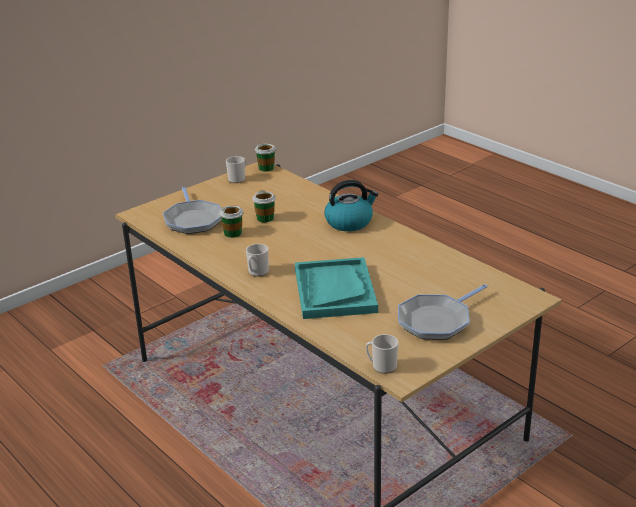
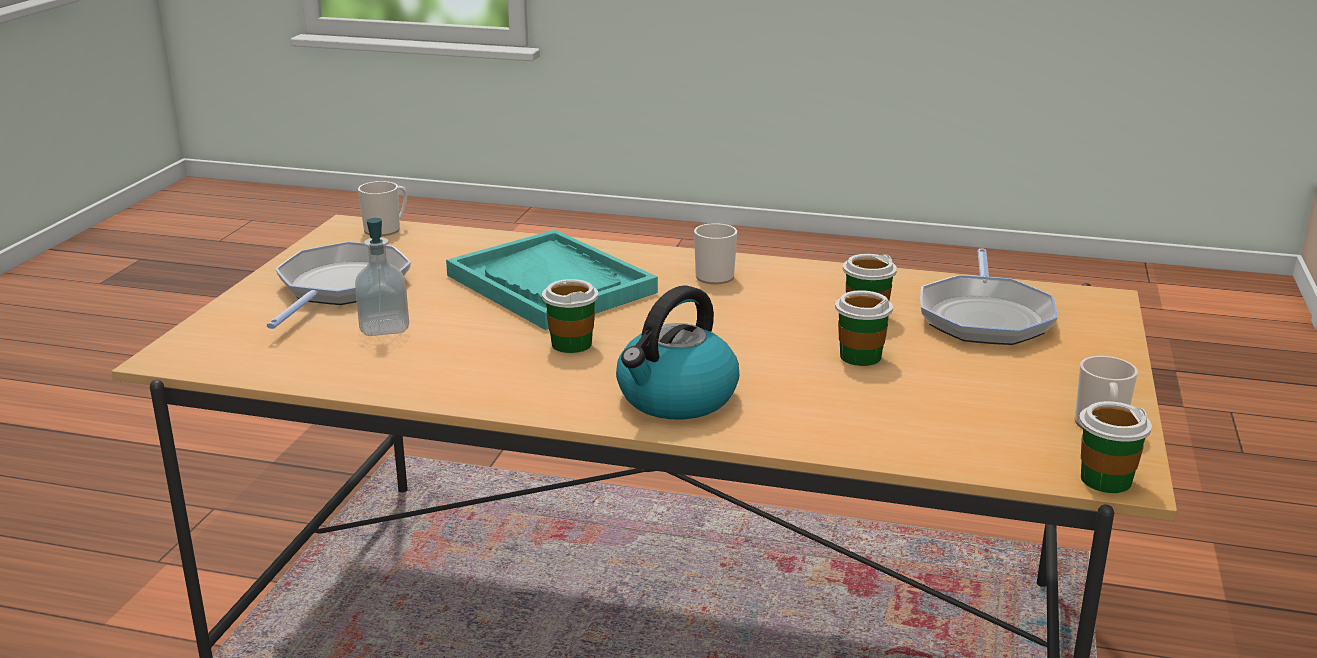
camera: 145 degrees right, 5 degrees down
(193, 220) = (984, 317): frying pan -> frying pan turned 120 degrees counterclockwise
(361, 254) = (571, 344): none -> cup
(431, 287) = (384, 327): none -> soap dispenser

